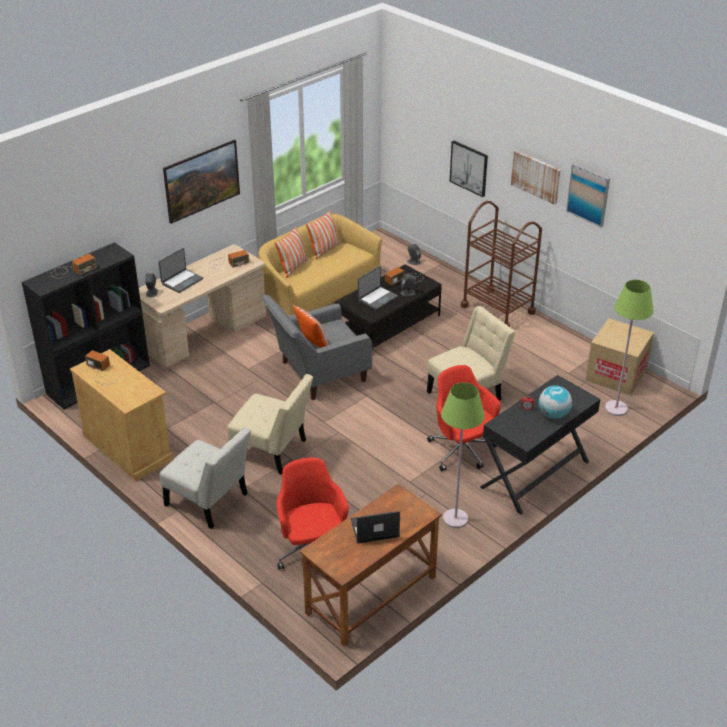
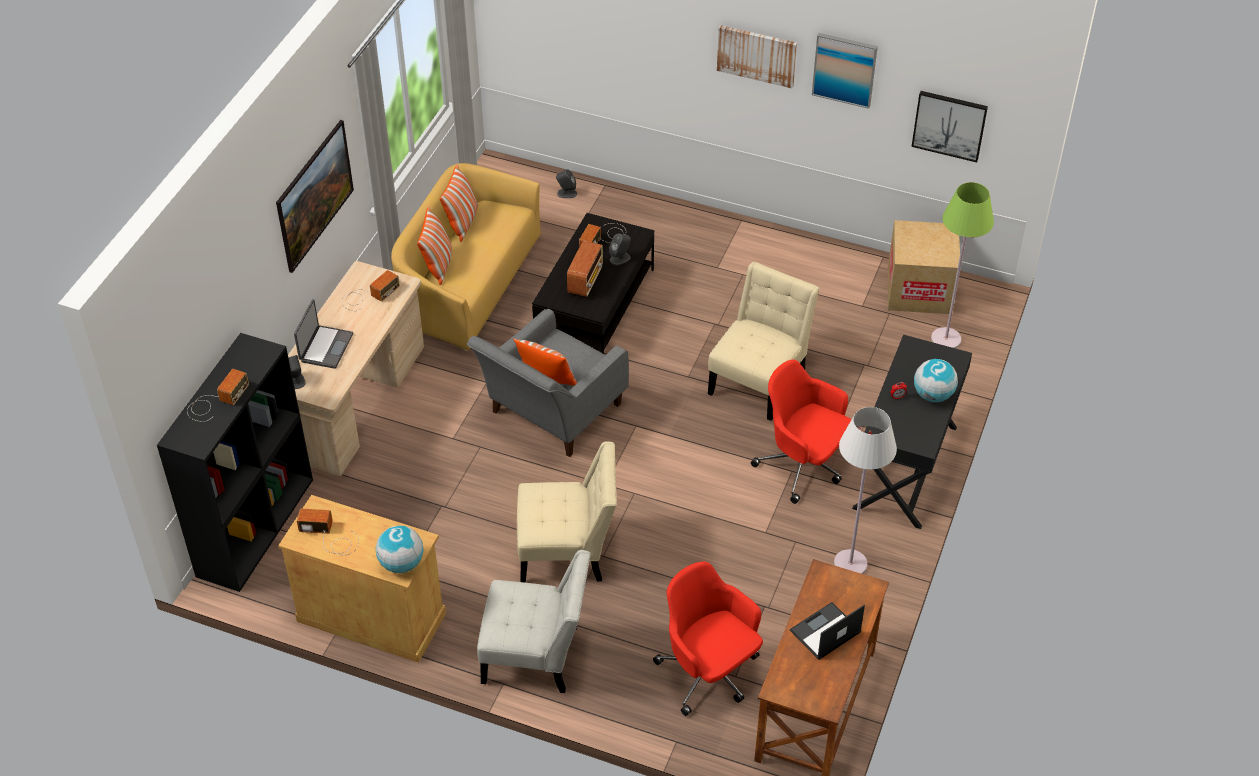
camera: 25 degrees left, 10 degrees up
(131, 400) = (401, 563): none -> globe
(377, 298) = (585, 280): laptop -> radio
(455, 519) = (850, 564): green floor lamp -> white floor lamp
(469, 168) = (641, 55): picture -> picture (949, 125)
(497, 309) = (721, 236): brown cart -> none

